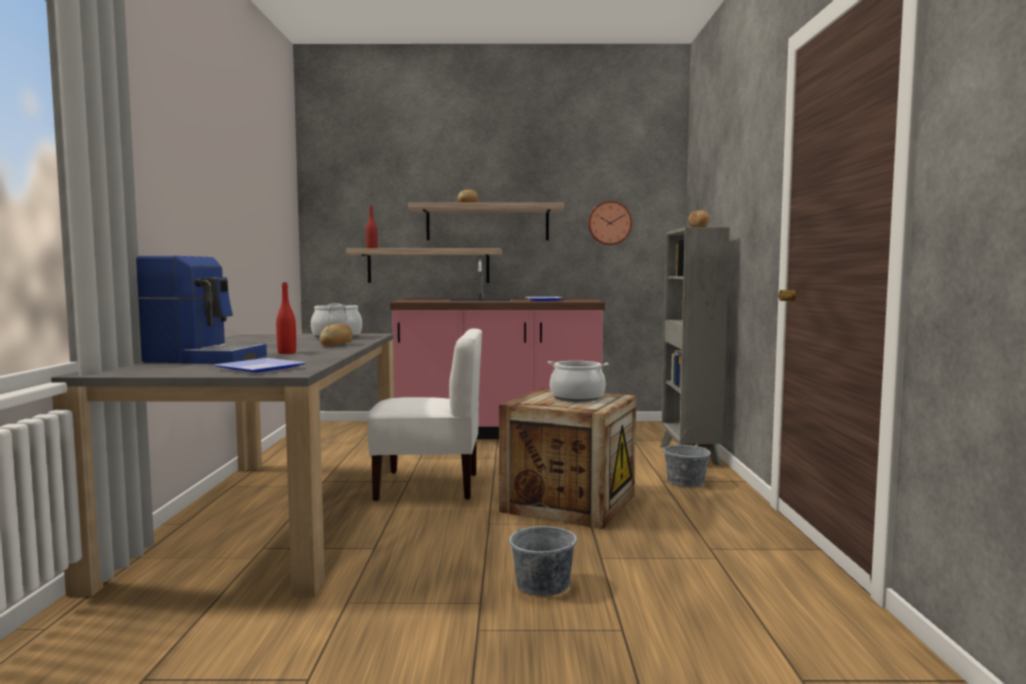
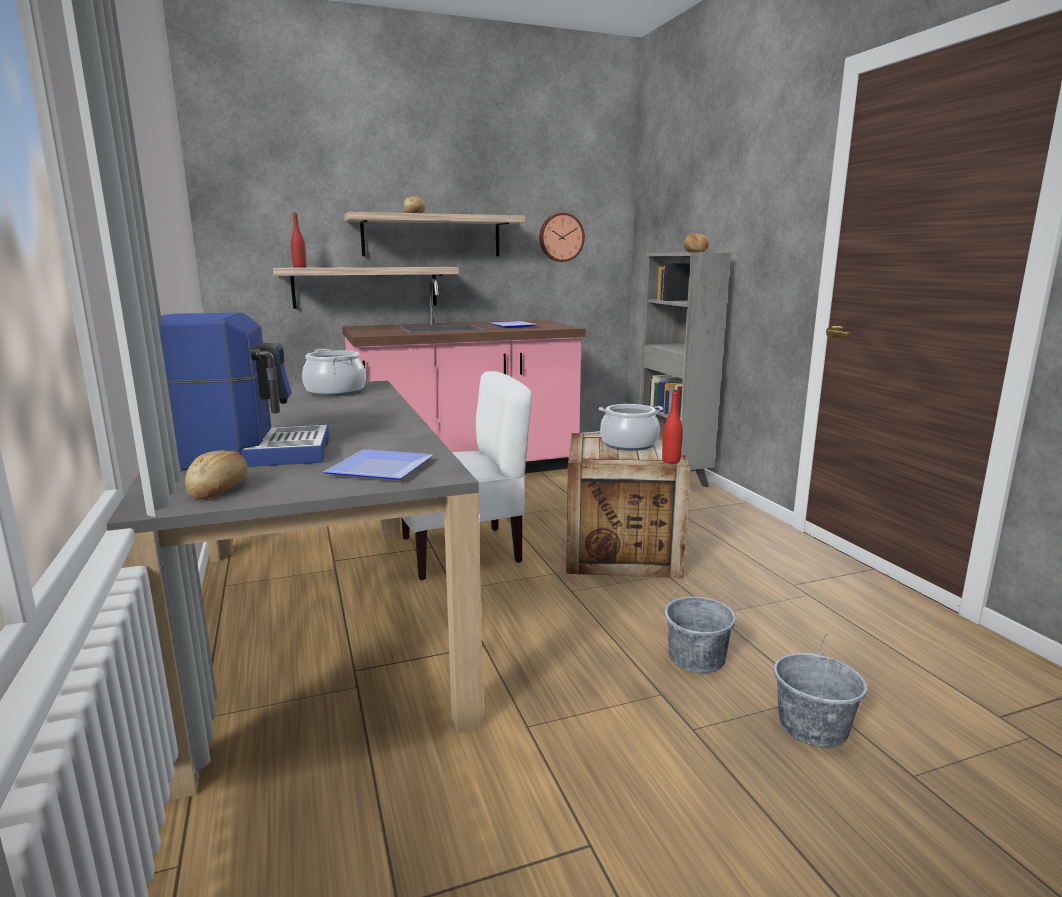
camera: 20 degrees left, 10 degrees up
(287, 353) = (342, 430): red bottle -> red bottle (671, 461)
(337, 344) = (369, 408): bread -> bread (220, 490)
(686, 482) = (699, 510): grey bucket -> grey bucket (812, 726)

